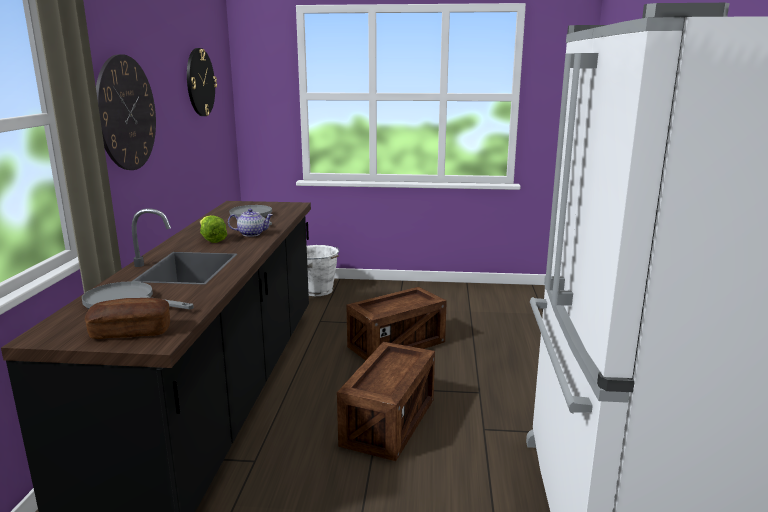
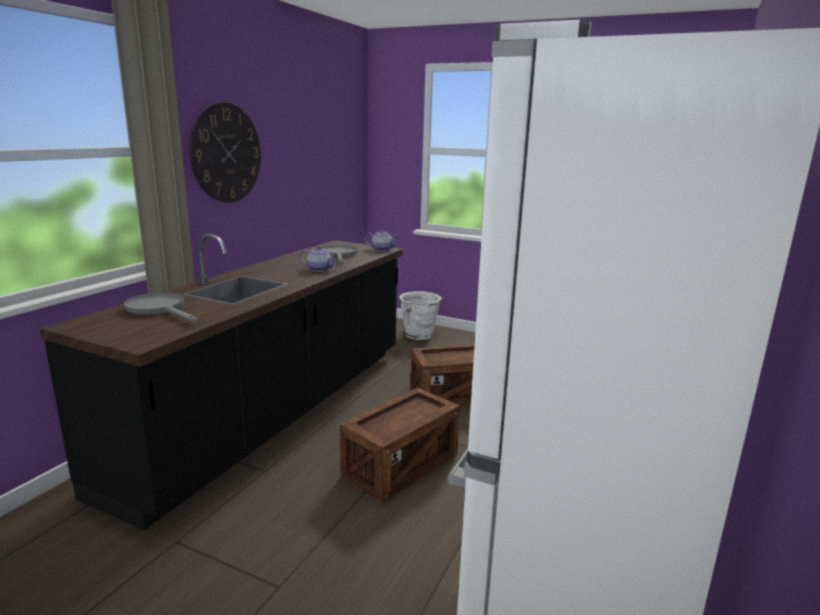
camera: 20 degrees right, 0 degrees up
(131, 332) = (134, 332): bread -> none
(200, 82) = (323, 132): wall clock -> none
(212, 240) = (282, 270): lettuce -> none
(291, 205) = (382, 249): none -> teapot

